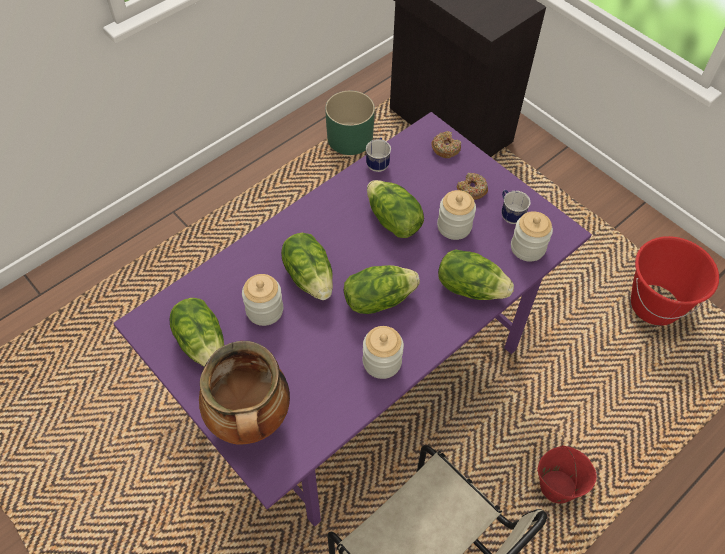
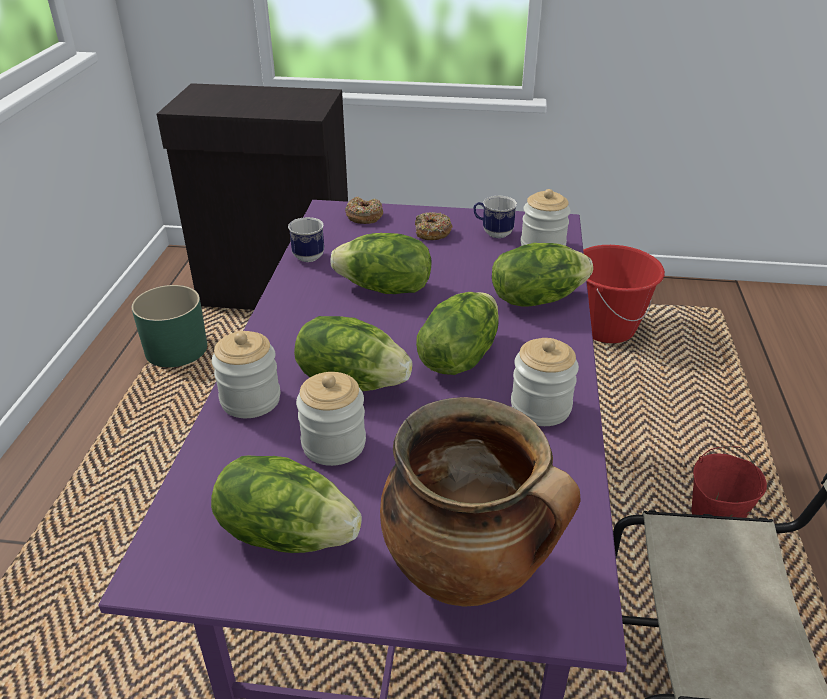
camera: 40 degrees left, 20 degrees down
(454, 226) = (453, 264): jar -> jar (250, 400)

